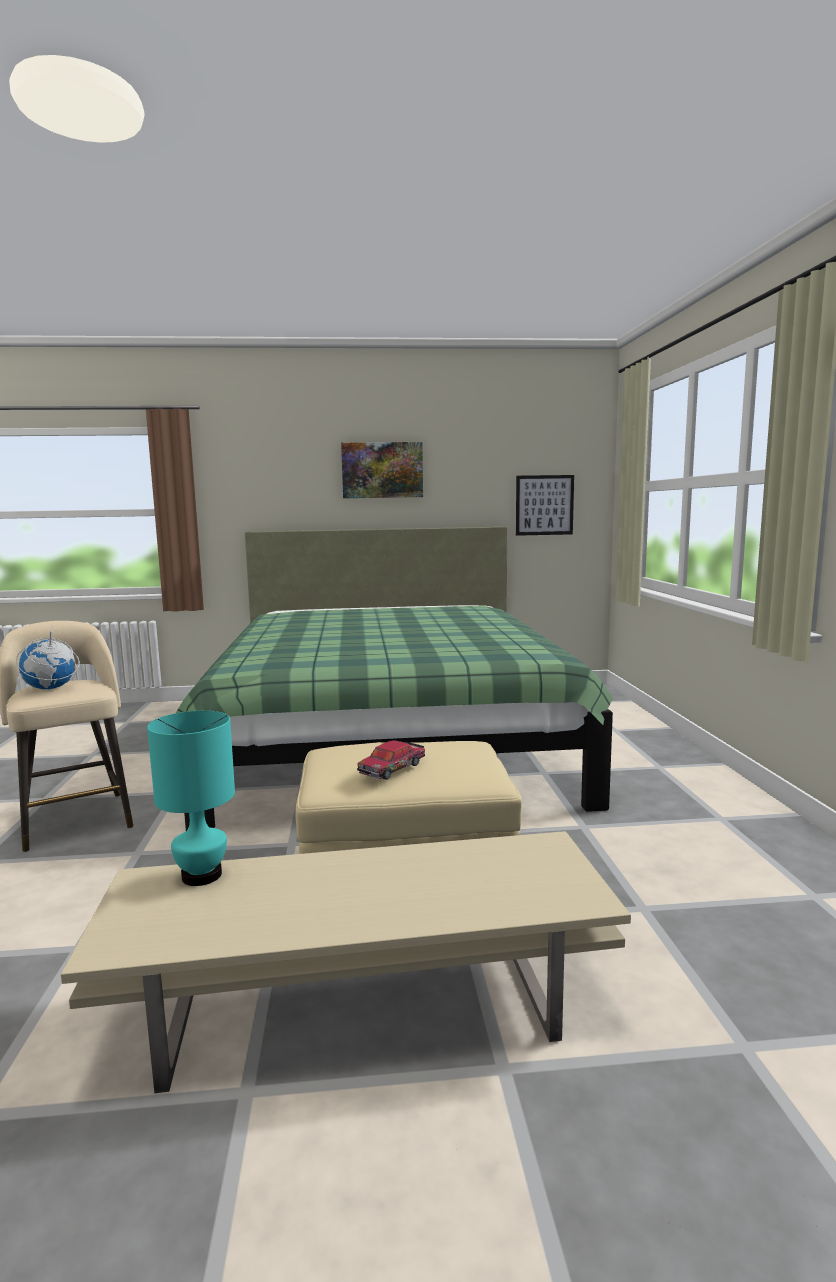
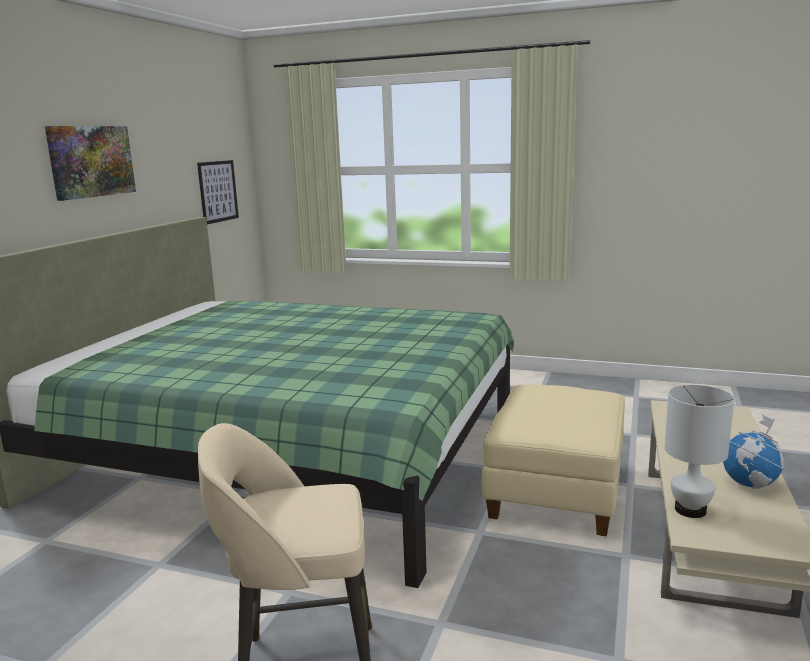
camera: 65 degrees left, 5 degrees up
(50, 689) = (293, 516): globe -> globe (750, 484)
(202, 875) = (690, 509): turquoise table lamp -> white table lamp
(392, 768) = (578, 411): toy car -> none

